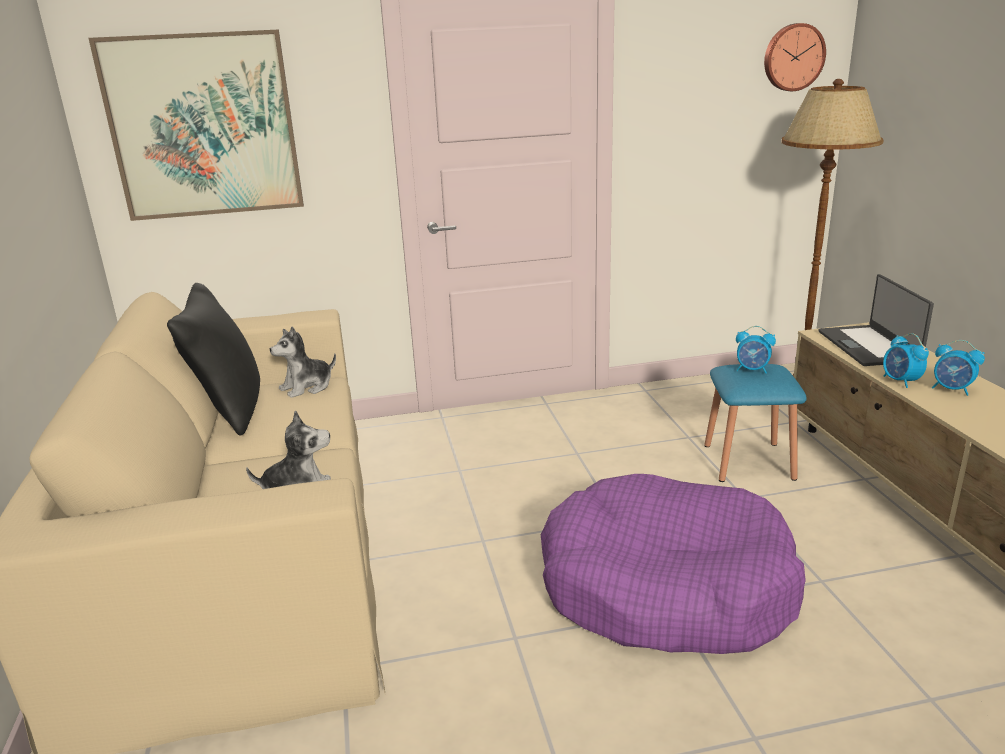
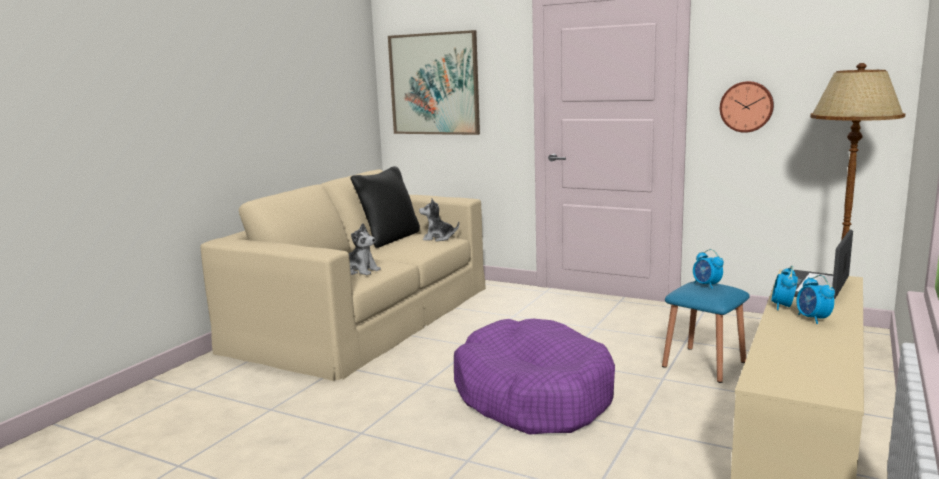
camera: 40 degrees right, 10 degrees down
(793, 57) = (855, 47): wall clock -> wall clock (746, 106)

